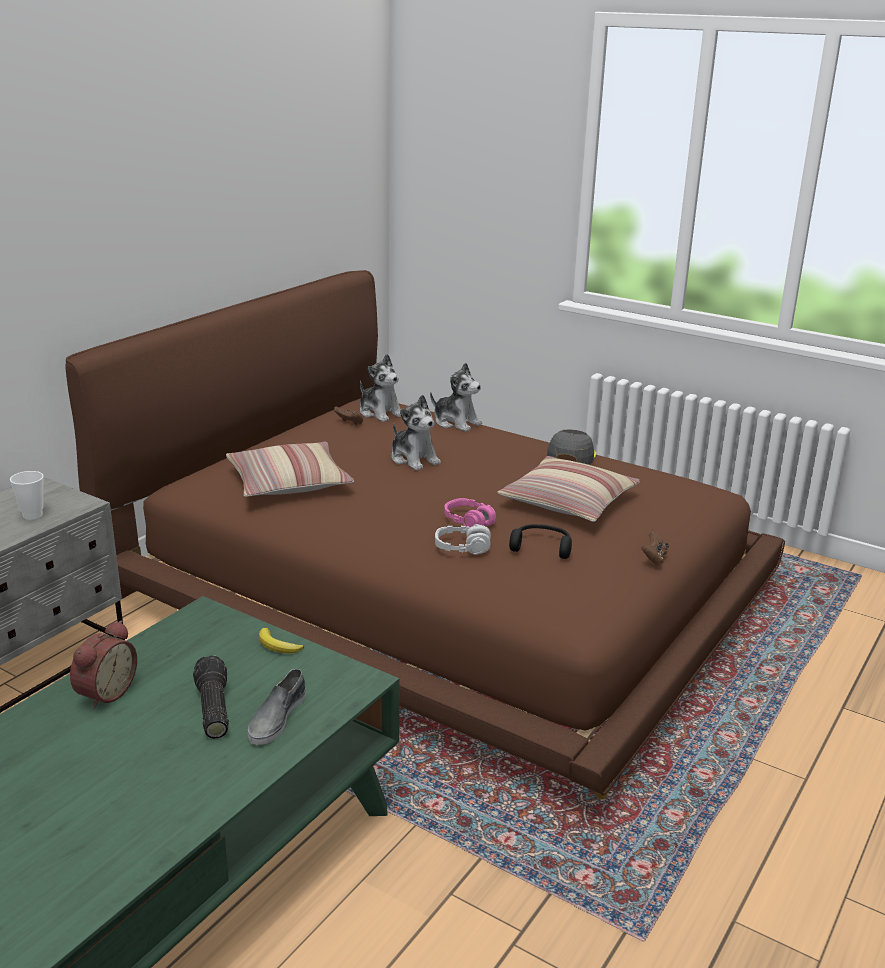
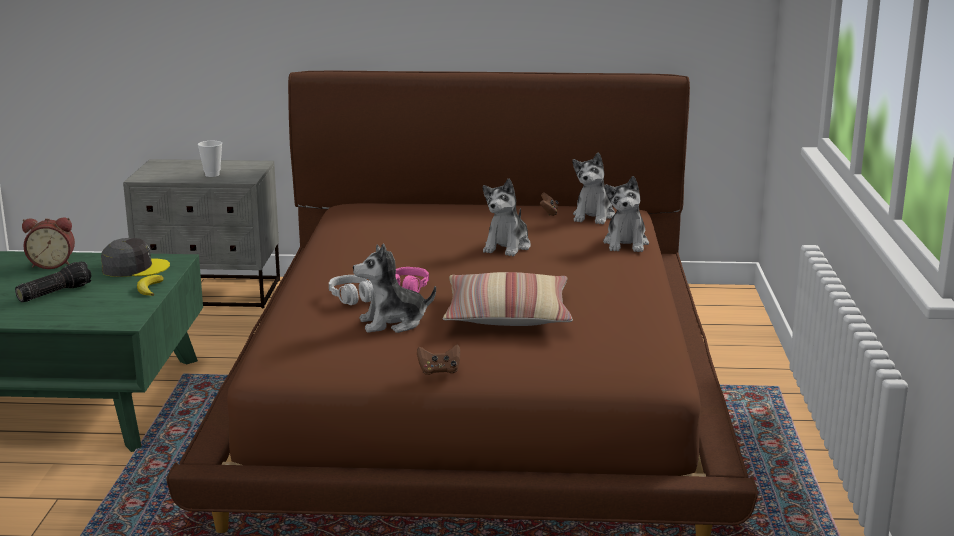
camera: 60 degrees right, 5 degrees down
(276, 717) = (57, 310): grey shoe -> none
(288, 482) = (395, 225): pillow -> none
(542, 547) = (393, 323): black headphones -> plush toy
(571, 456) = (624, 296): grey cap -> grey cap (134, 268)

